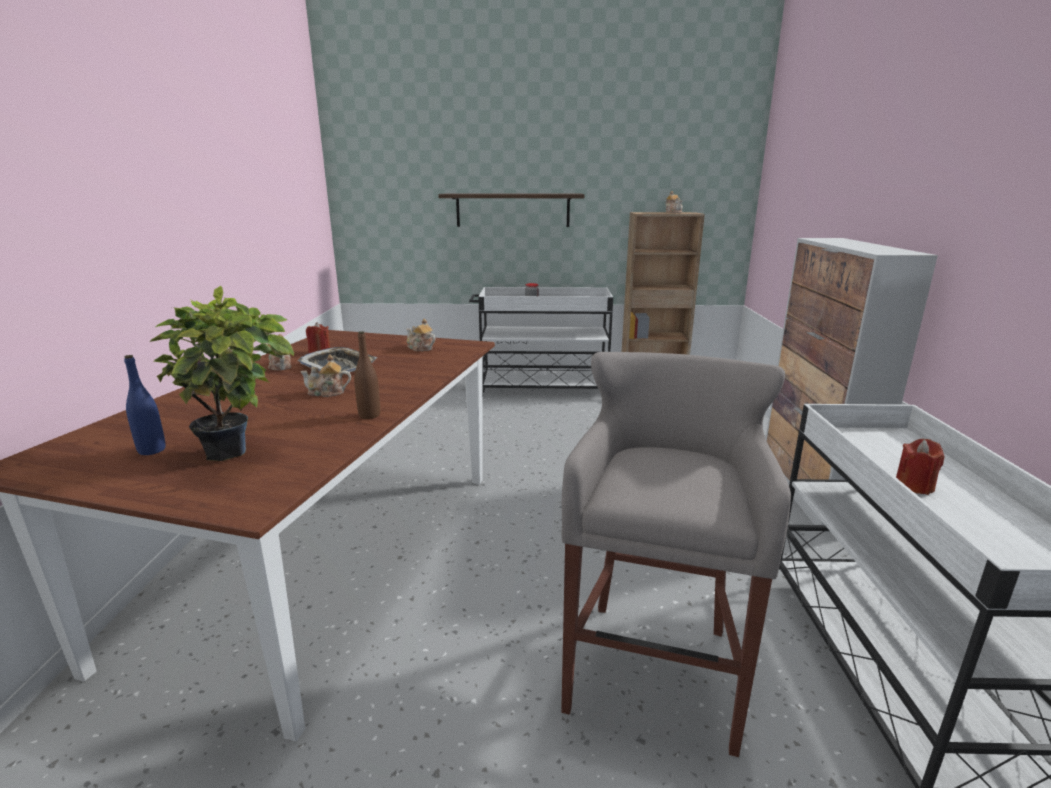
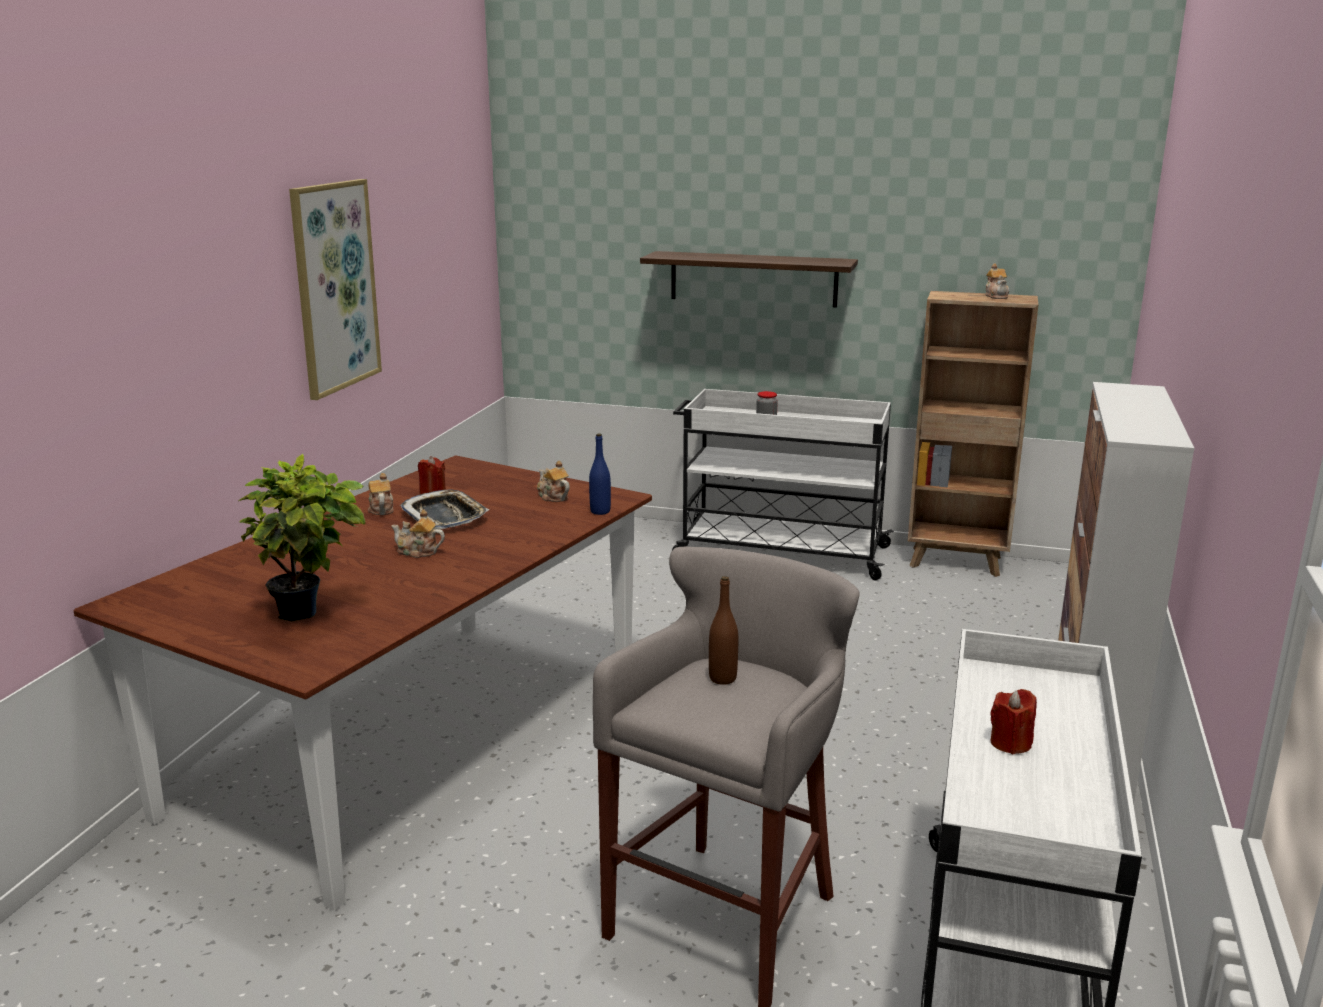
camera: 15 degrees right, 0 degrees up
(152, 450) = (233, 602): blue bottle -> blue bottle (600, 511)
(215, 192) = (334, 287): none -> picture
(369, 415) = (449, 586): brown bottle -> brown bottle (722, 678)

